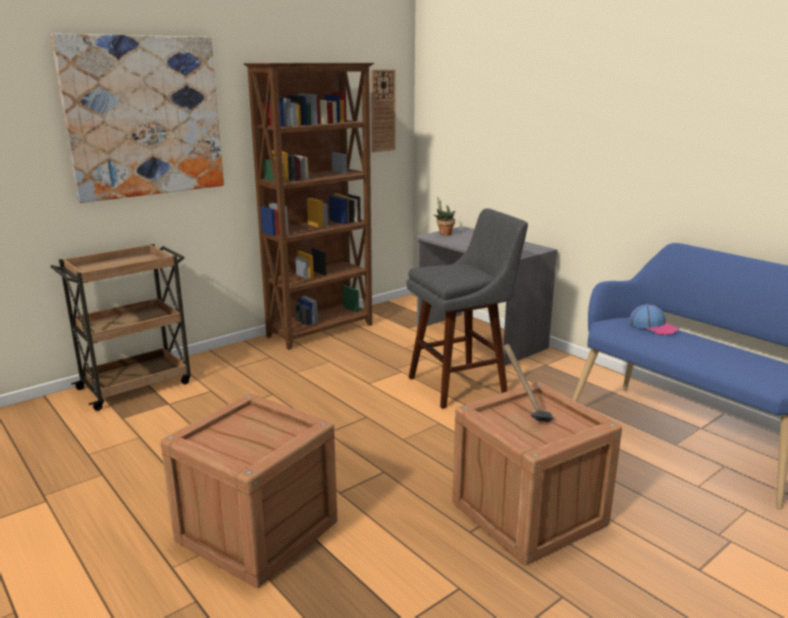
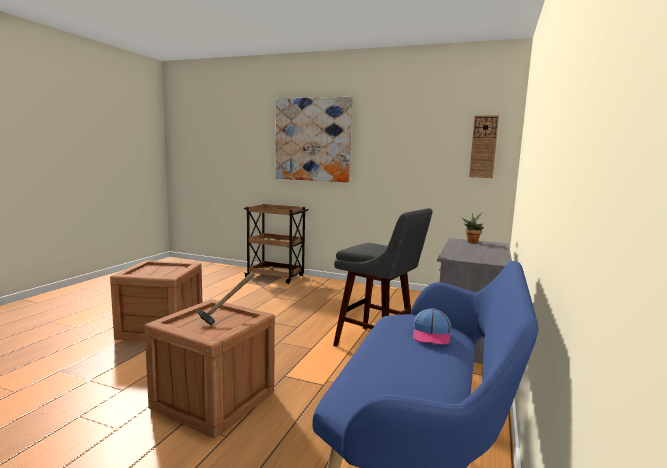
camera: 60 degrees right, 10 degrees down
(322, 331) = (393, 293): brown bookcase -> none

